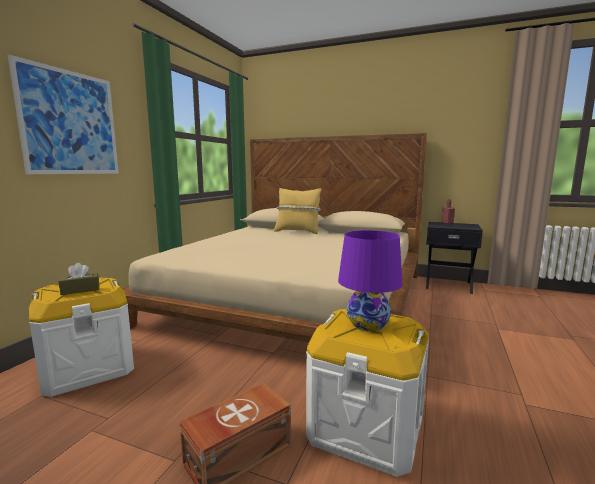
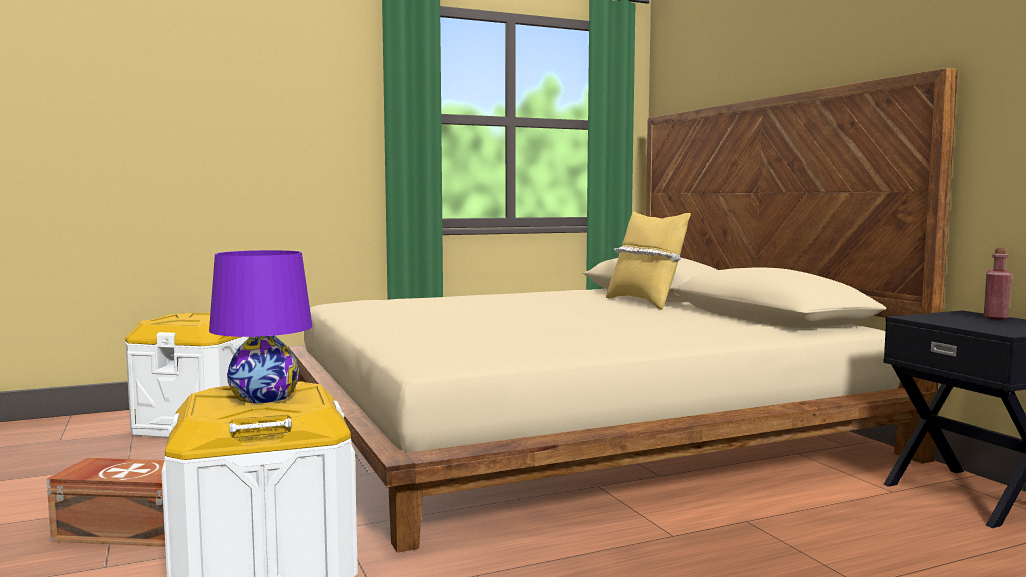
camera: 45 degrees right, 5 degrees down
(70, 123) = (267, 115): picture -> none
(80, 290) = (191, 319): brown tissue box -> none

